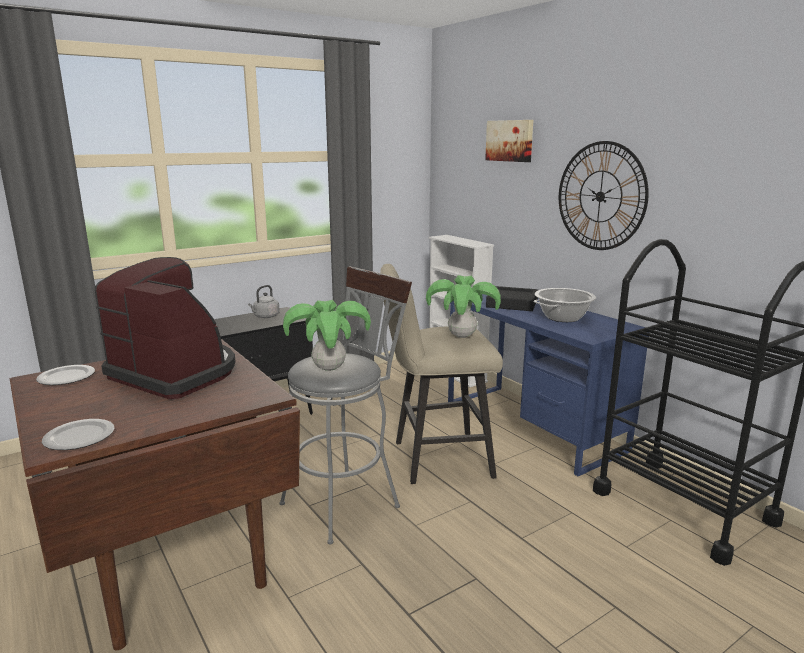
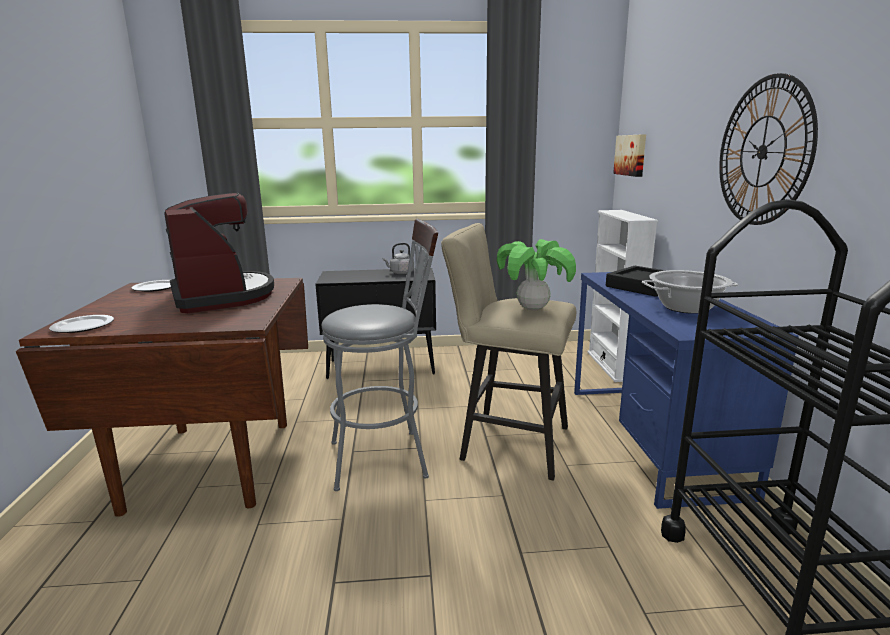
camera: 30 degrees right, 0 degrees up
(329, 368) = (357, 315): potted plant -> none
(510, 140) = (682, 92): picture -> picture (631, 155)

